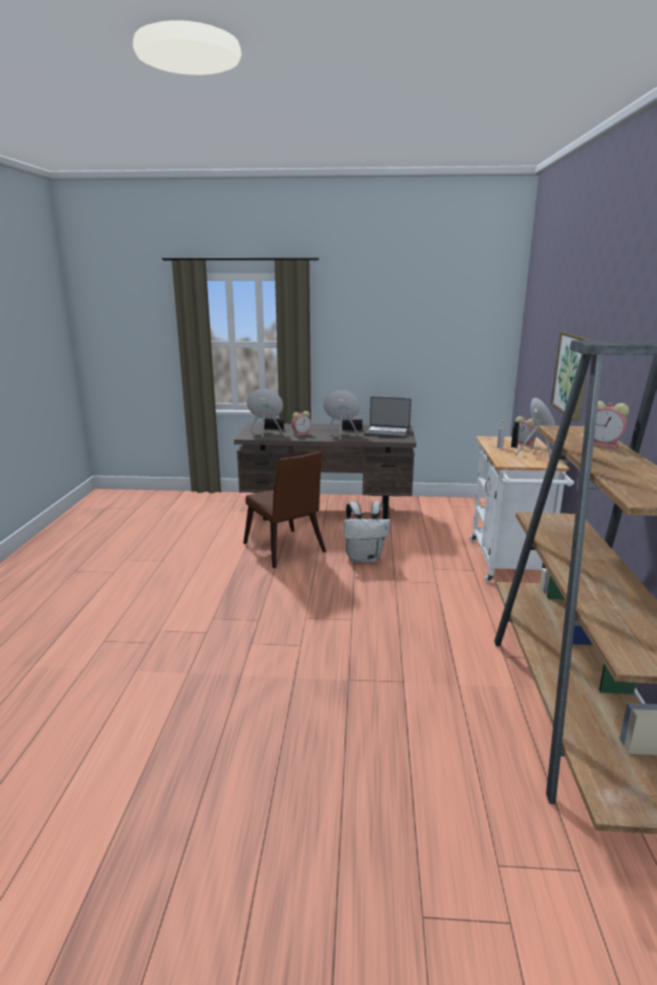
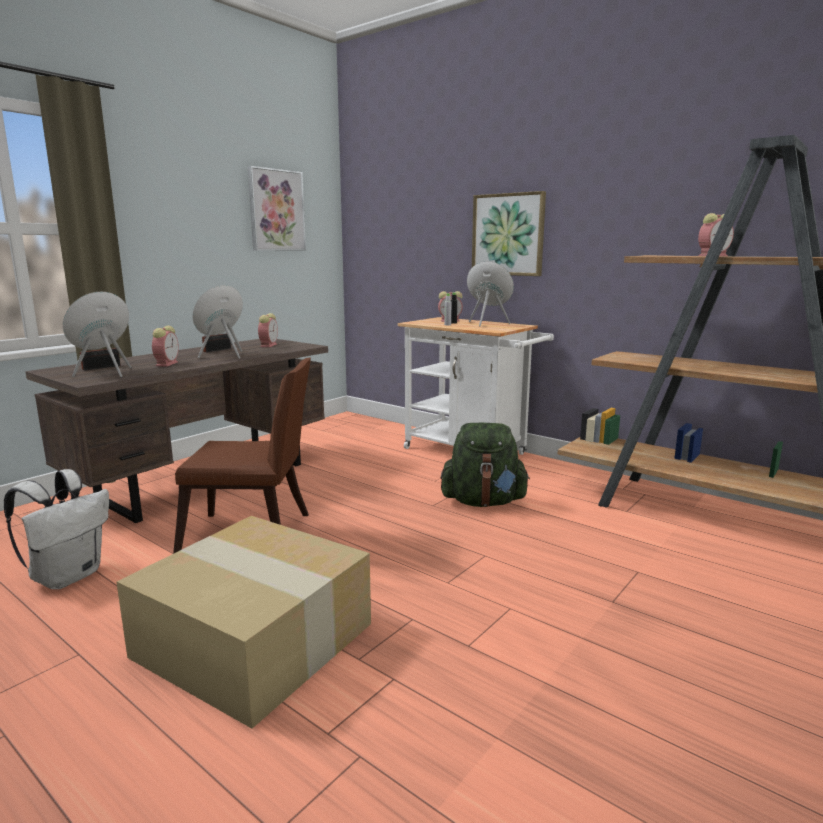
camera: 55 degrees left, 5 degrees down
(204, 590) = (258, 639): none -> cardboard box
(364, 558) = (358, 502): white backpack -> white backpack (68, 576)
(387, 433) = (268, 345): laptop -> alarm clock
(427, 596) = (483, 502): none -> green backpack
(446, 327) = (276, 210): none -> picture

